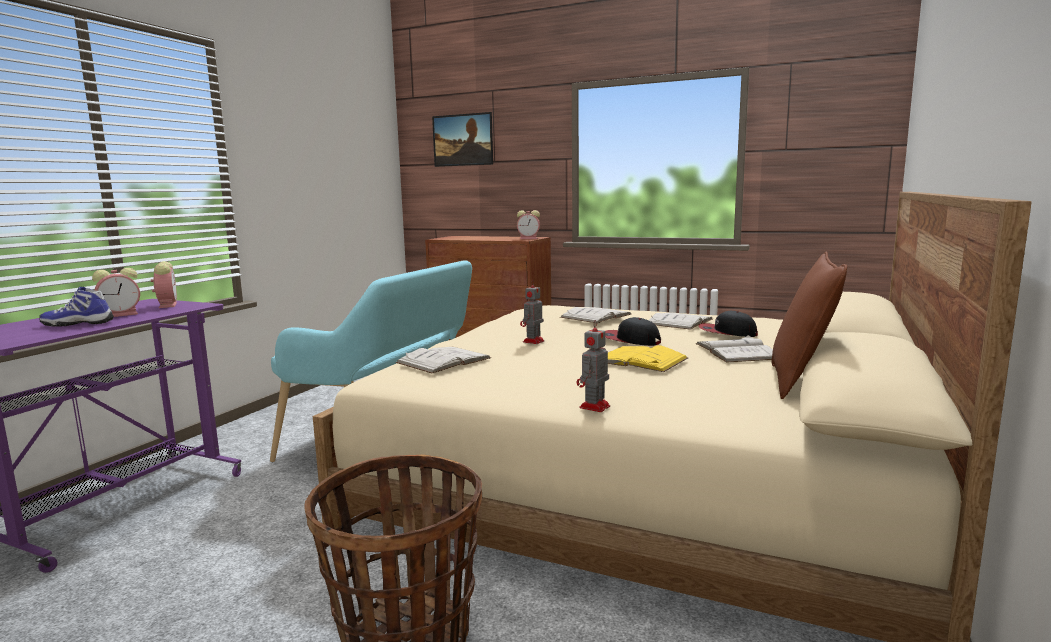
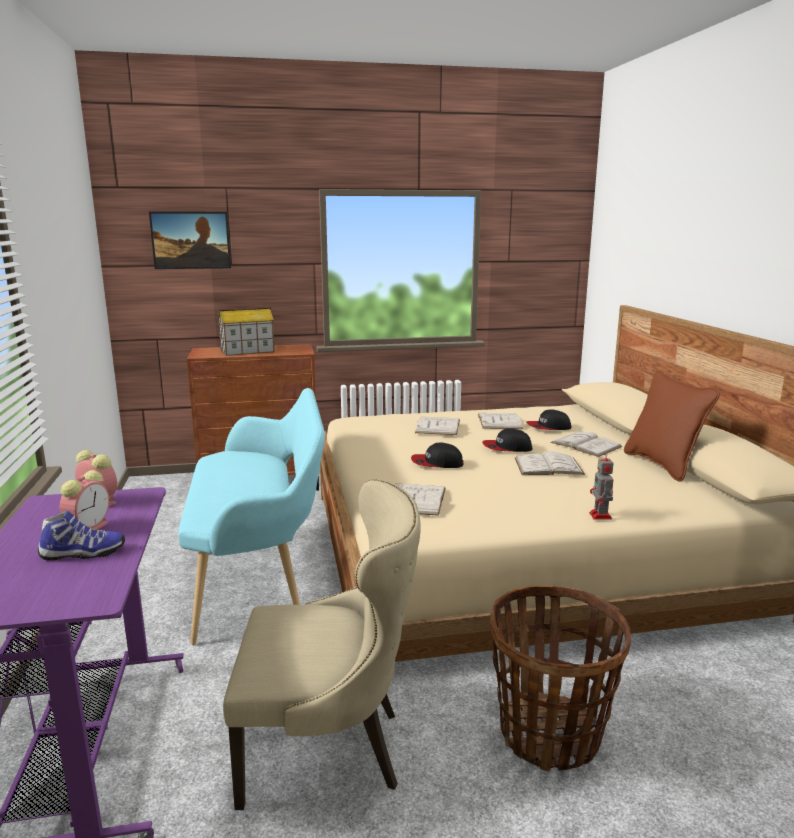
camera: 35 degrees left, 5 degrees up
(79, 324) = (82, 554): shoe -> shoe turned 150 degrees counterclockwise
(230, 565) = (329, 750): none -> beige chair
(483, 238) = (247, 351): none -> toy house
(529, 238) = (300, 349): alarm clock -> none
(533, 342) = (436, 463): toy robot -> cap
(640, 360) = (548, 466): yellow book -> white book

